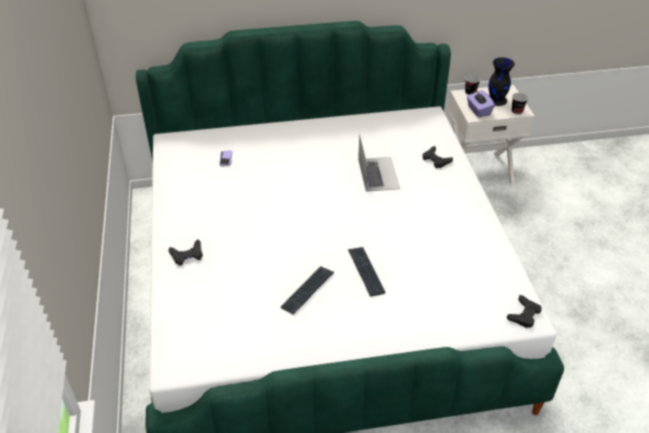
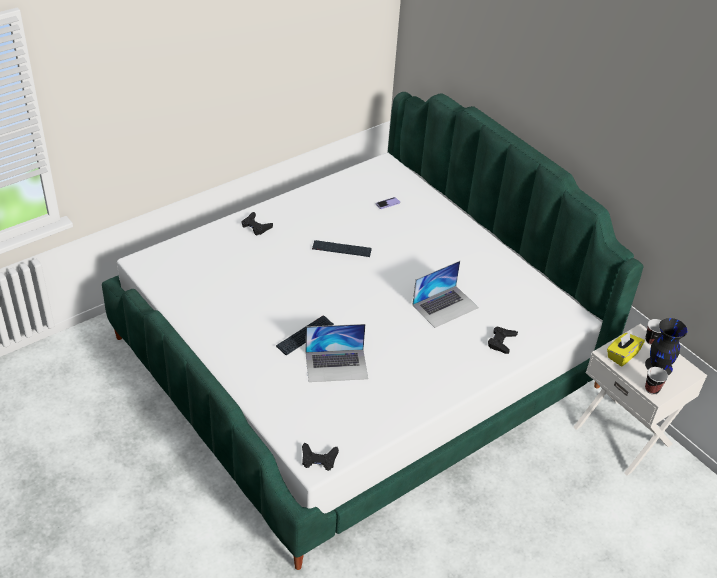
camera: 60 degrees right, 0 degrees up
(307, 290) = (260, 307): keyboard -> keyboard (341, 249)
(414, 263) = (336, 365): none -> laptop
(478, 110) = (622, 355): purple tissue box -> yellow tissue box

